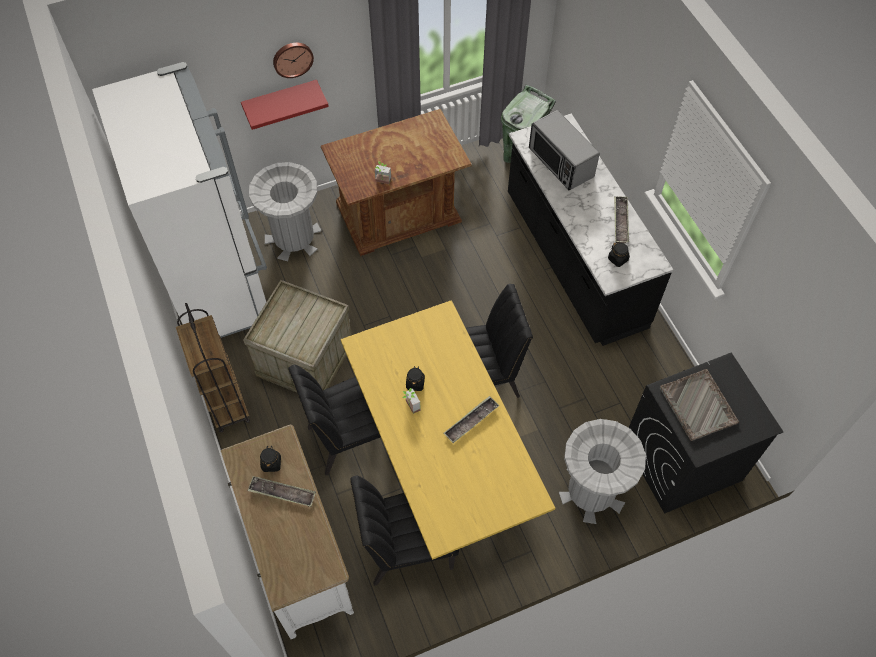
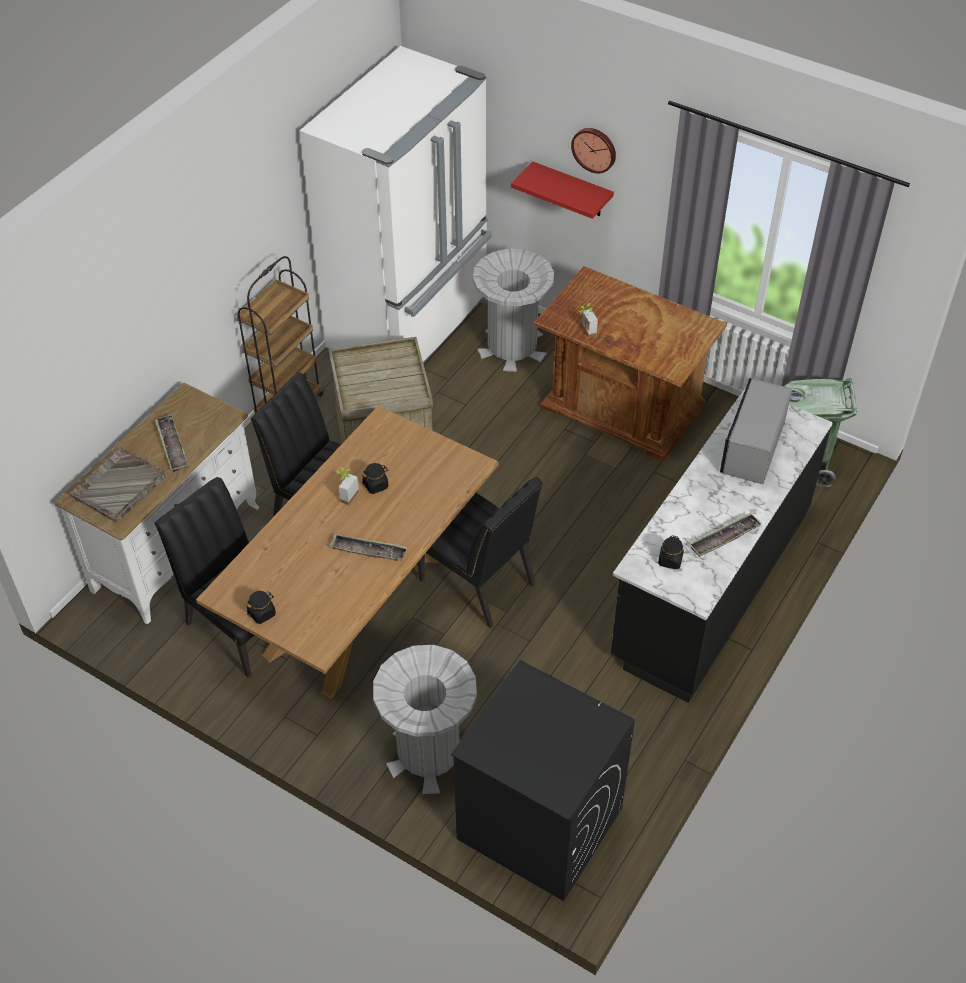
camera: 55 degrees right, 10 degrees down
(271, 463) = (196, 422): black jar -> black jar (262, 613)
(443, 460) = (363, 603): yellow dining table -> brown dining table
(698, 406) = (533, 720): grey tray -> grey tray (118, 486)

